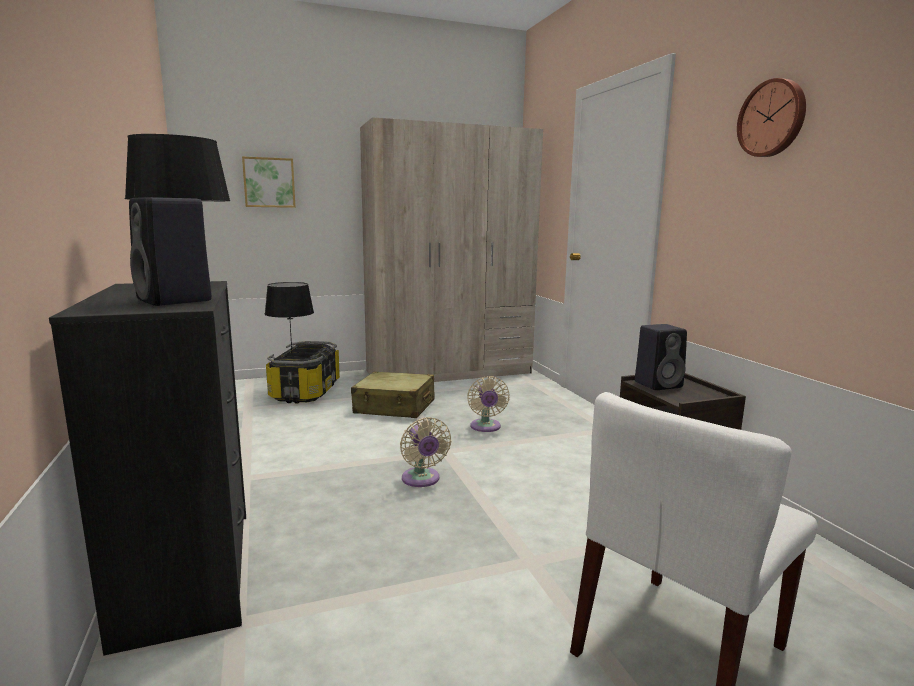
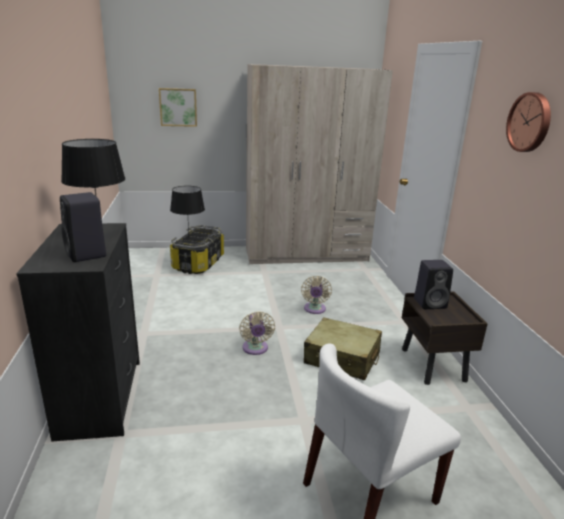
camera: 10 degrees right, 10 degrees up
(394, 407) = (256, 284): beige suitcase -> beige suitcase (342, 358)

